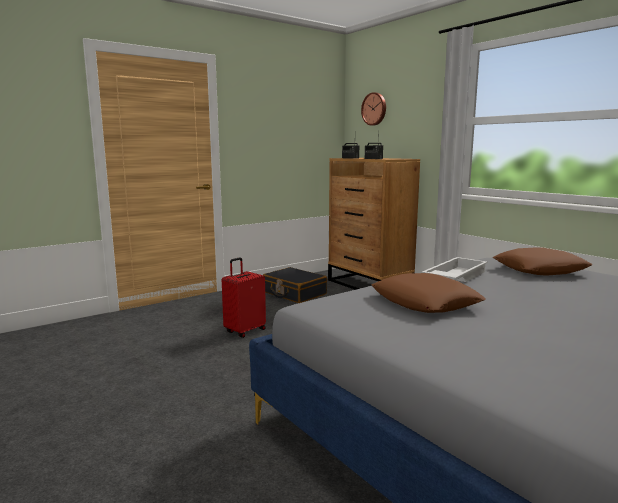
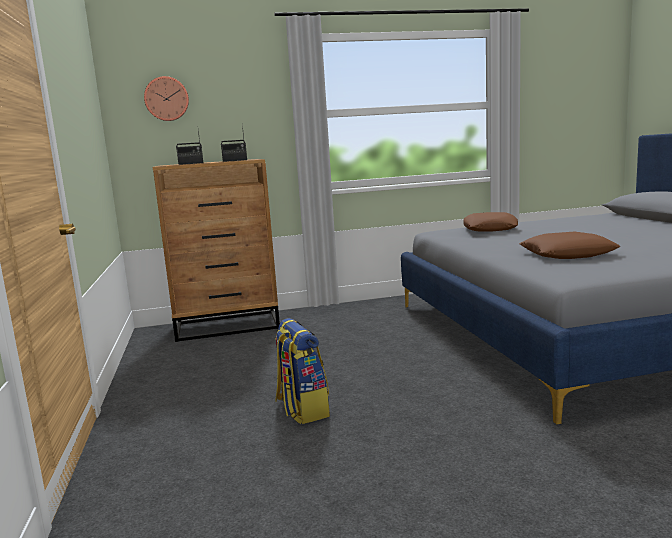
camera: 65 degrees left, 0 degrees up
(244, 331) = (302, 409): red suitcase -> backpack
(294, 293) = (196, 366): black suitcase -> none
(454, 276) = (497, 243): white tray -> none

